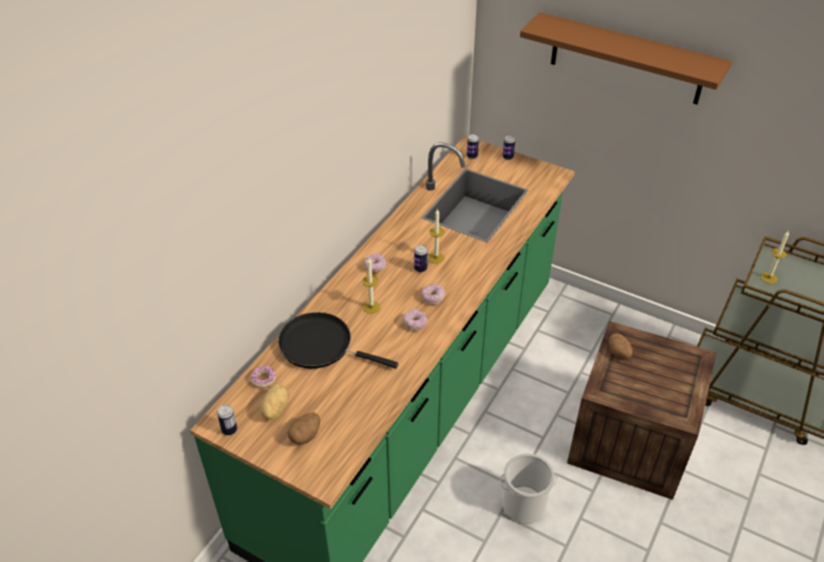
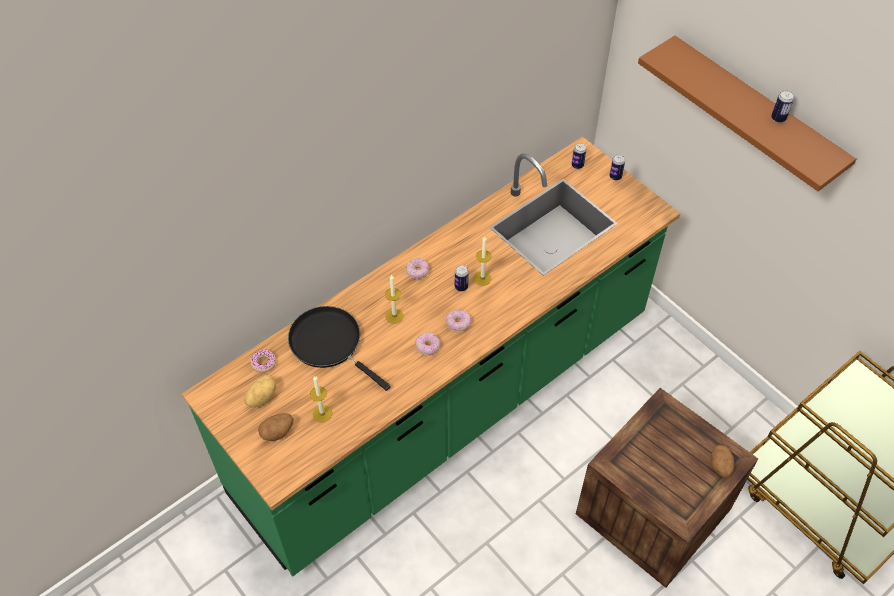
camera: 20 degrees right, 10 degrees up
(229, 430) = (214, 405): can -> can (778, 118)
(523, 505) = (512, 542): bucket -> none
(619, 353) = (652, 427): potato -> potato (720, 466)
(769, 277) = (839, 400): candle -> candle (322, 414)

